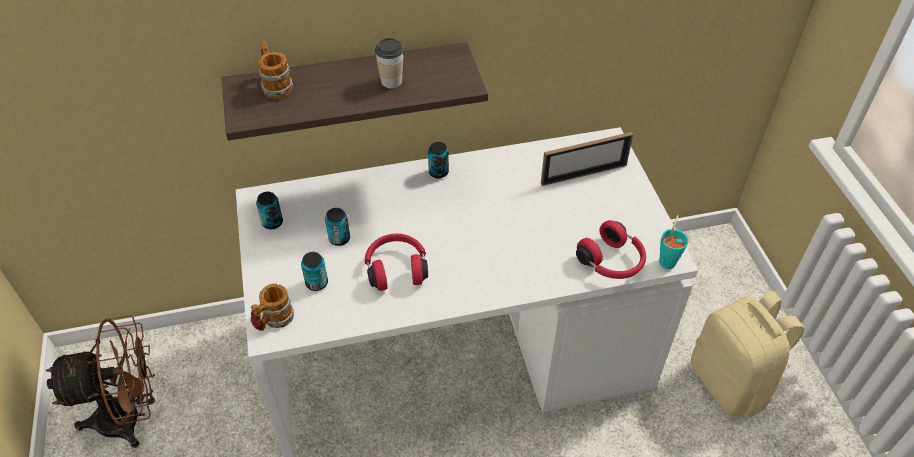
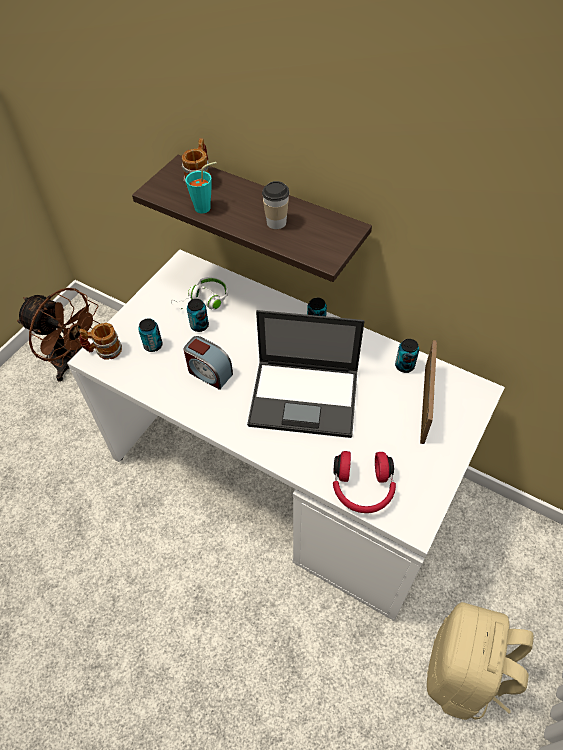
camera: 45 degrees right, 5 degrees up
(272, 222) = (174, 286): can -> can (404, 366)
(317, 216) = (204, 300): none -> white headphones
(396, 268) = (209, 373): red headphones -> alarm clock
(496, 231) = (305, 397): none -> laptop
(583, 174) = (424, 403): picture frame -> picture frame turned 105 degrees counterclockwise
(668, 259) = (411, 524): turquoise cup -> turquoise cup (206, 207)

